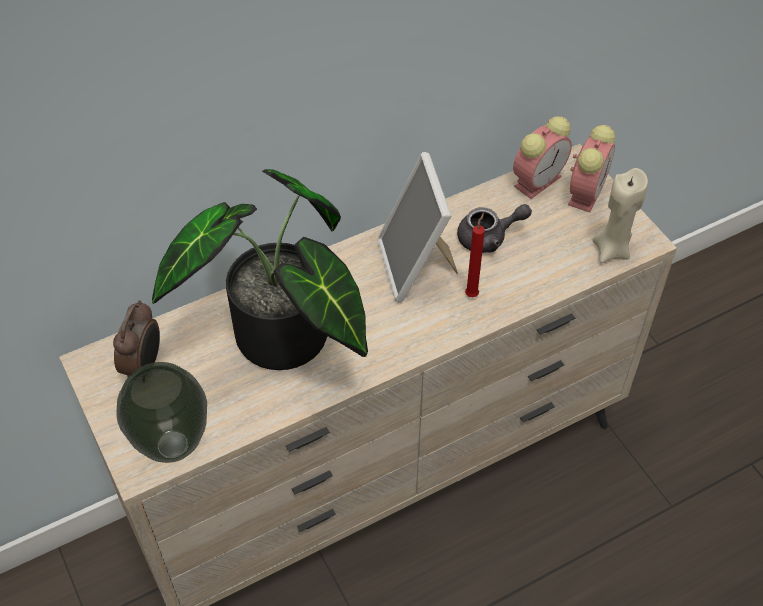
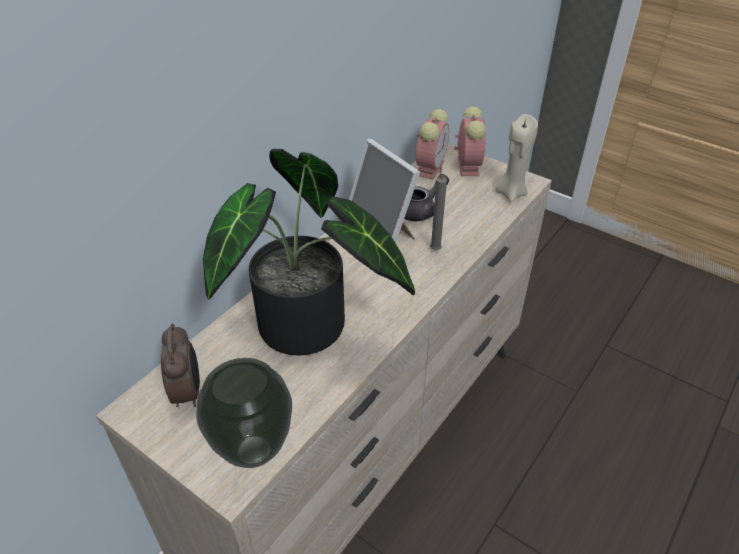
camera: 25 degrees left, 10 degrees down
(472, 294) = (435, 248): red candle -> grey candle

